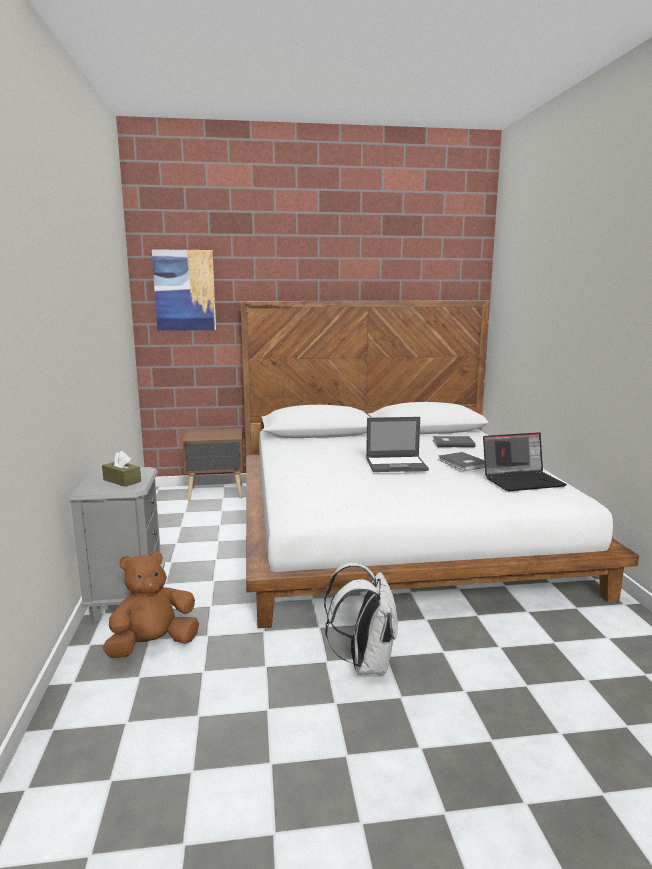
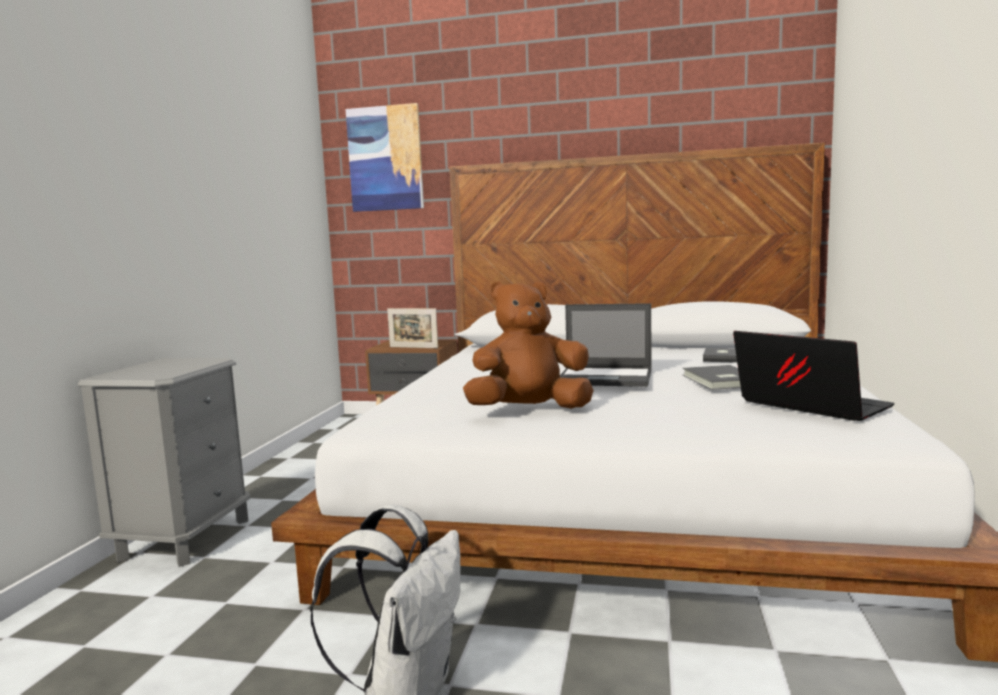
camera: 20 degrees right, 5 degrees down
(122, 480) = (167, 368): brown tissue box -> none
(153, 645) = (147, 604): brown plush toy -> brown plush toy (529, 411)
(219, 437) = (413, 347): none -> picture frame
(522, 480) = (808, 406): laptop -> laptop turned 135 degrees counterclockwise

